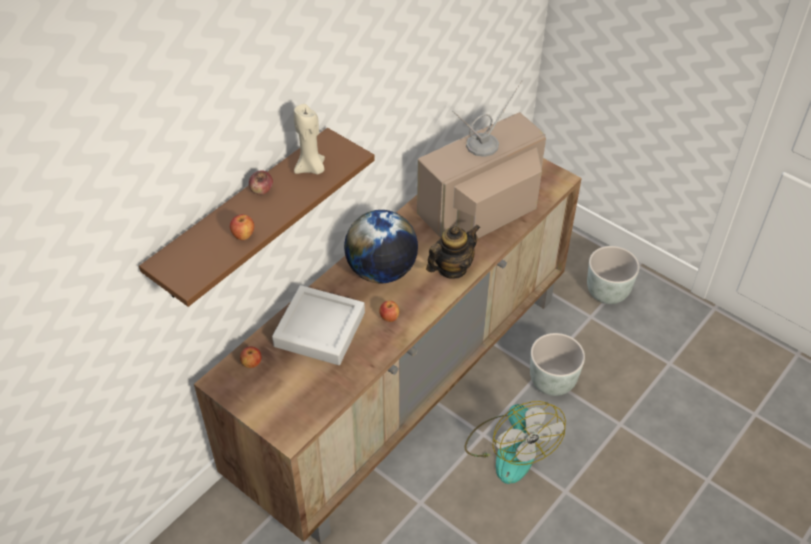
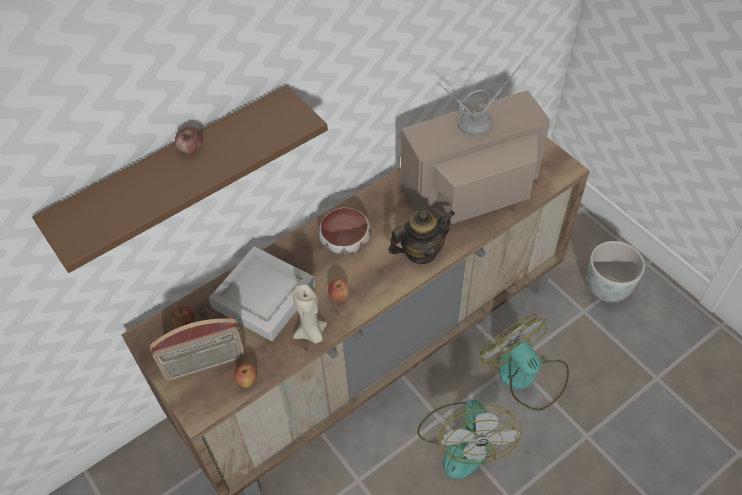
camera: 15 degrees right, 5 degrees up
(243, 235) = (152, 198): apple -> apple (247, 380)
(283, 395) = (205, 364): none -> radio
(311, 168) = (252, 130): beige candle -> beige candle (311, 334)
(381, 271) = (346, 242): globe -> bowl
(551, 382) = (525, 376): grey planter -> fan

